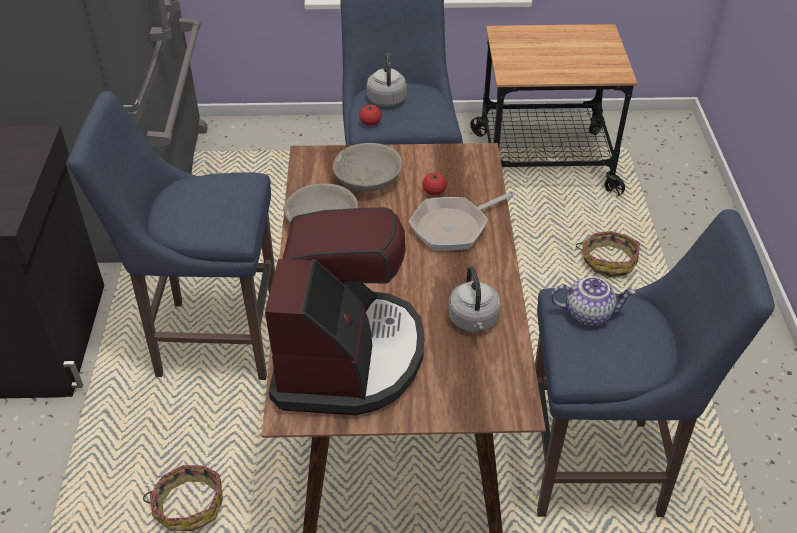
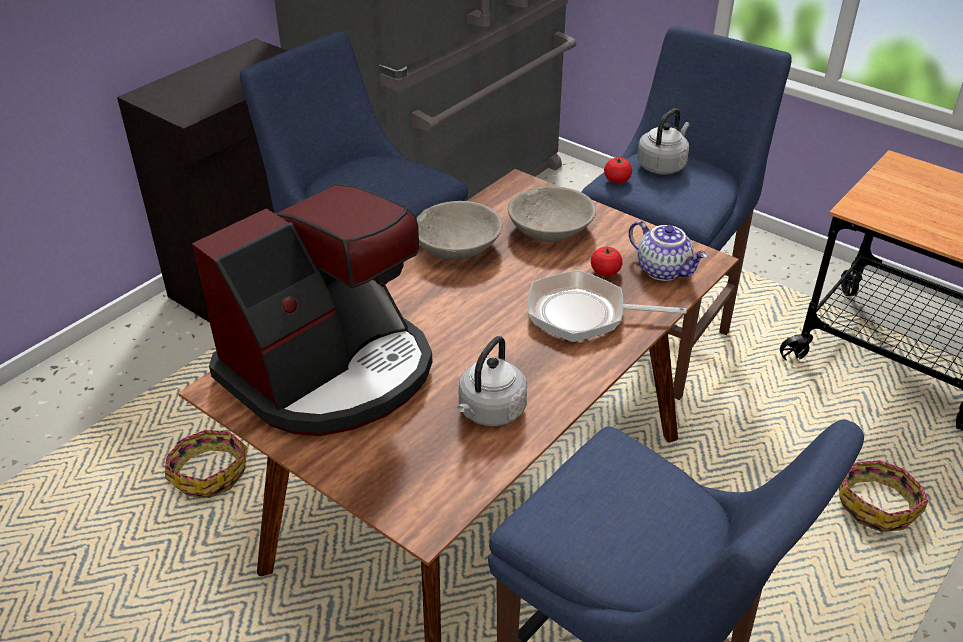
camera: 40 degrees right, 5 degrees down
(588, 313) = (624, 477): teapot -> teapot (664, 270)

